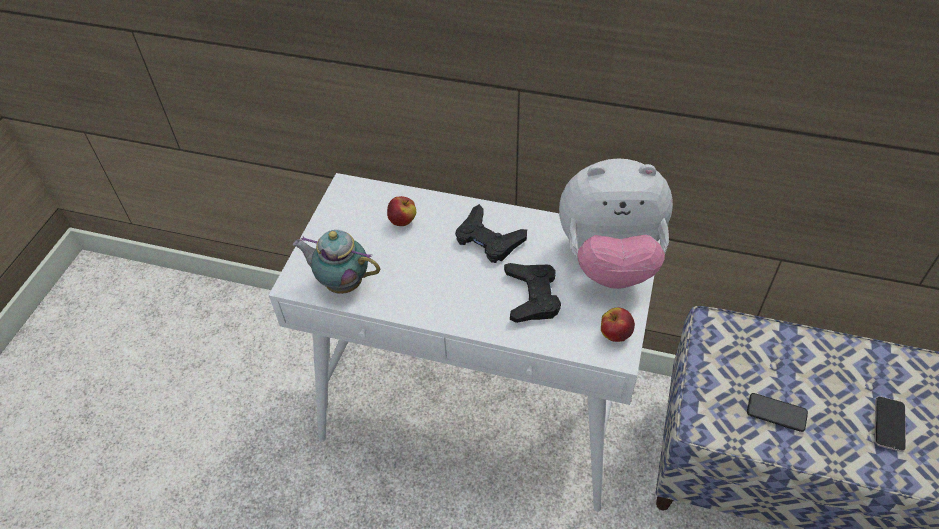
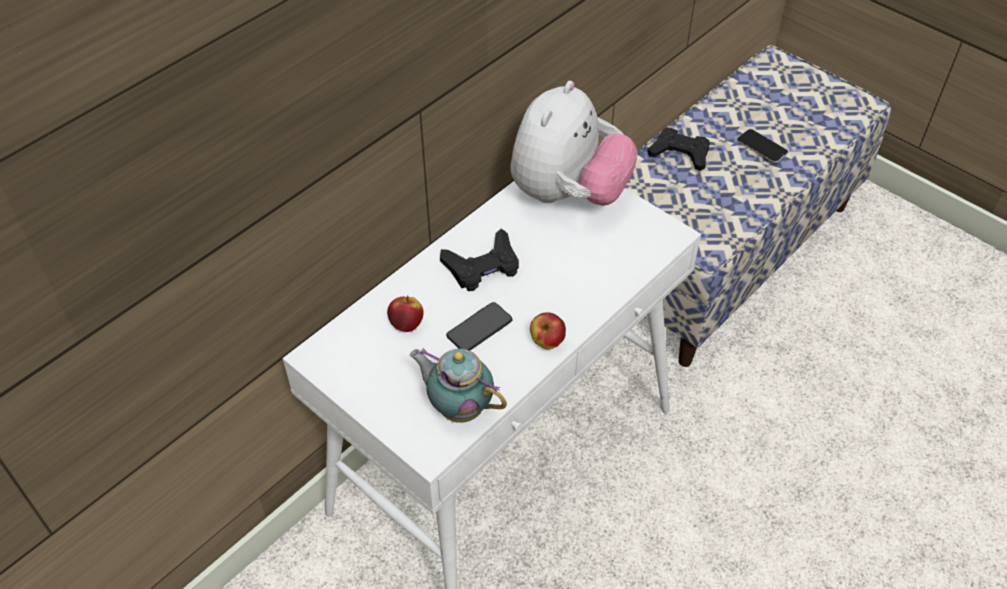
camera: 65 degrees left, 0 degrees up
(342, 283) = (458, 407): teapot -> teapot turned 75 degrees clockwise
(532, 296) = (575, 264): black game controller -> black game controller (680, 153)
(615, 334) = (652, 227): apple -> apple (547, 341)
(776, 413) = (719, 201): phone -> phone (479, 328)

